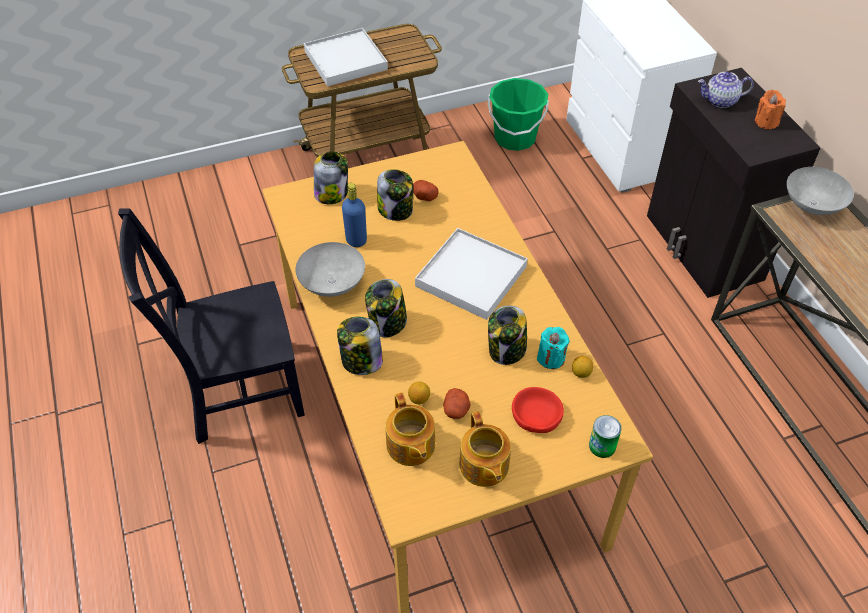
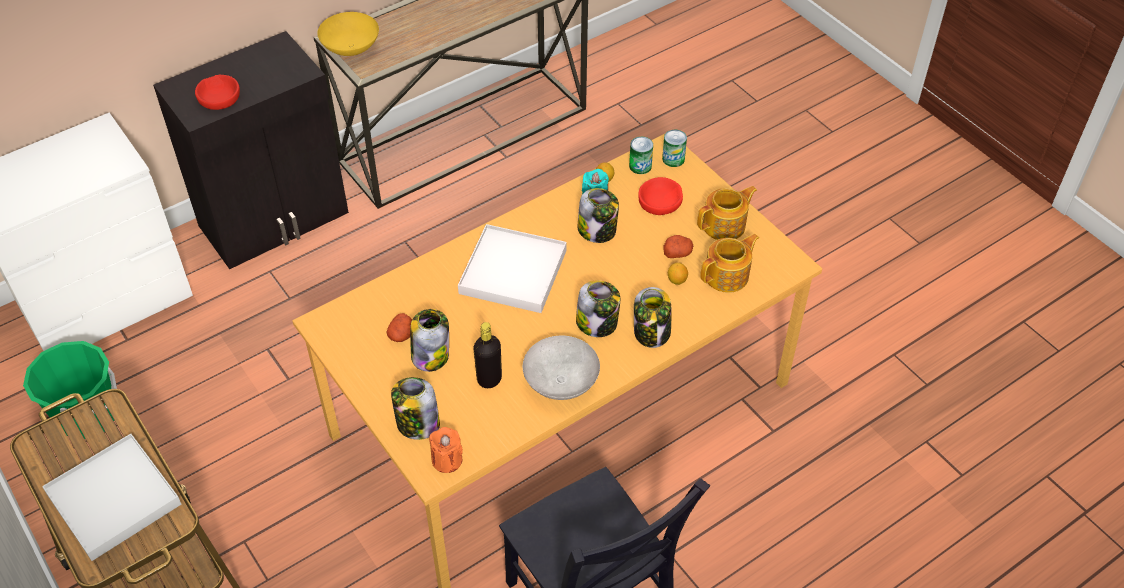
camera: 105 degrees left, 0 degrees up
(356, 240) = (489, 379): blue bottle -> black bottle
(596, 411) = (640, 166): none -> can
(720, 101) = (219, 97): teapot -> red bowl
(766, 122) = (251, 65): orange candle -> orange candle (447, 460)
(813, 205) = (350, 48): grey bowl -> yellow bowl

